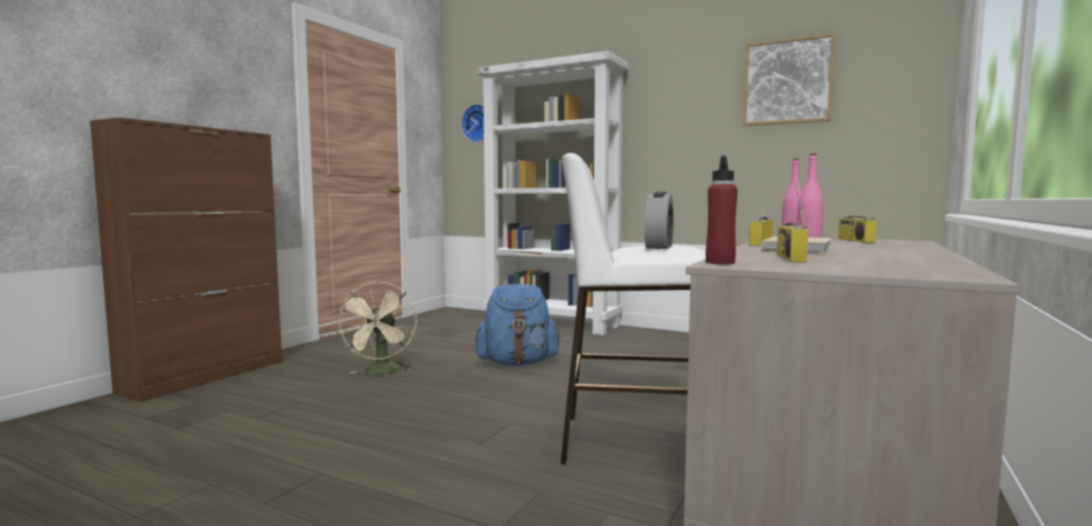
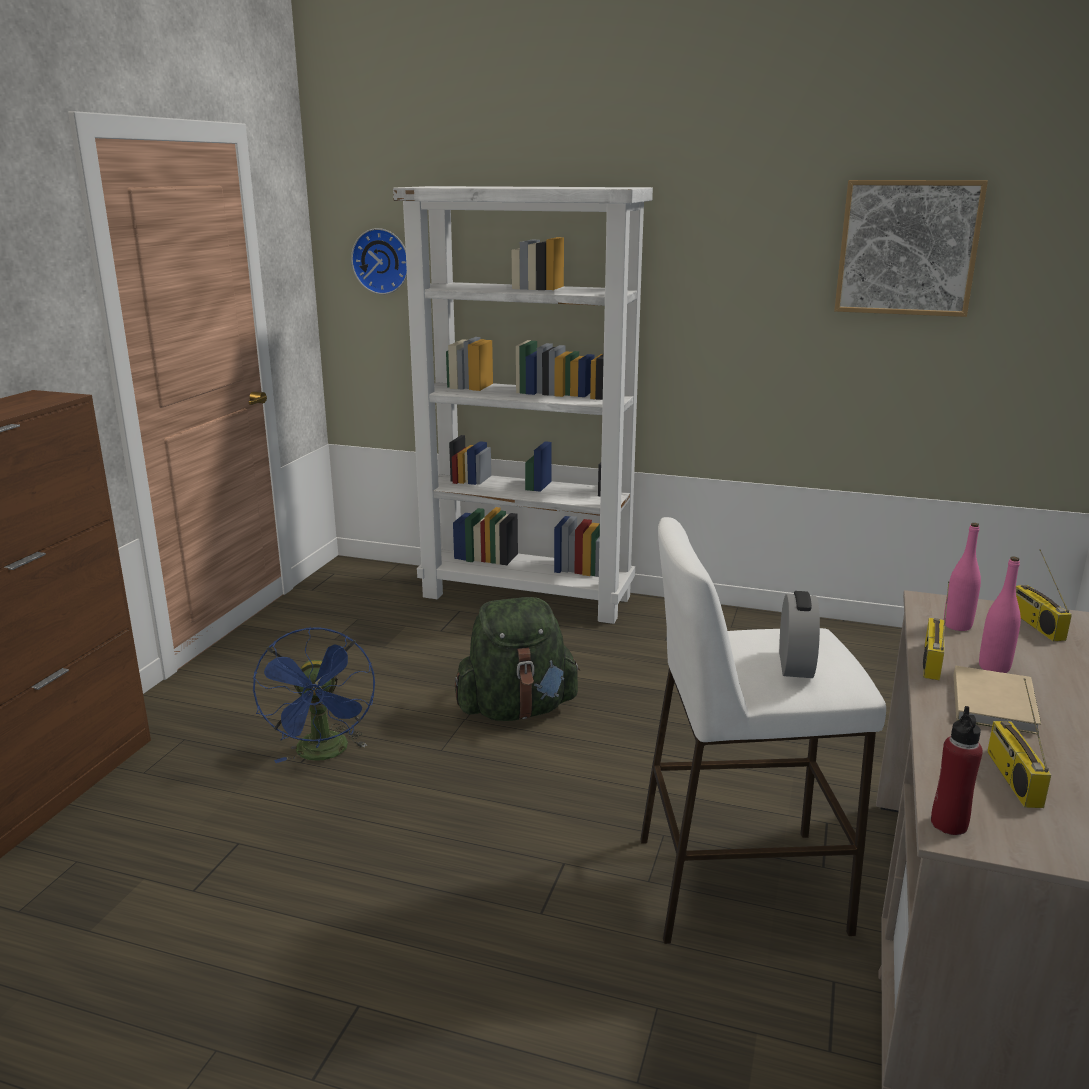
camera: 10 degrees left, 15 degrees up
(381, 372) = (324, 754): beige fan -> blue fan
(517, 363) = (517, 709): blue backpack -> green backpack

